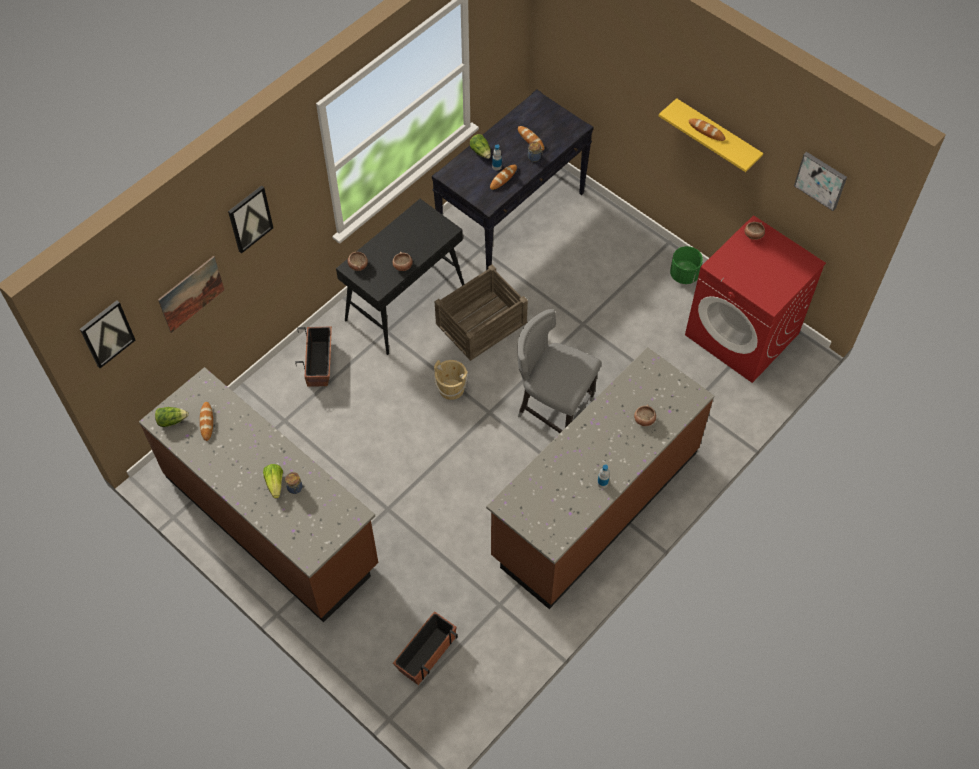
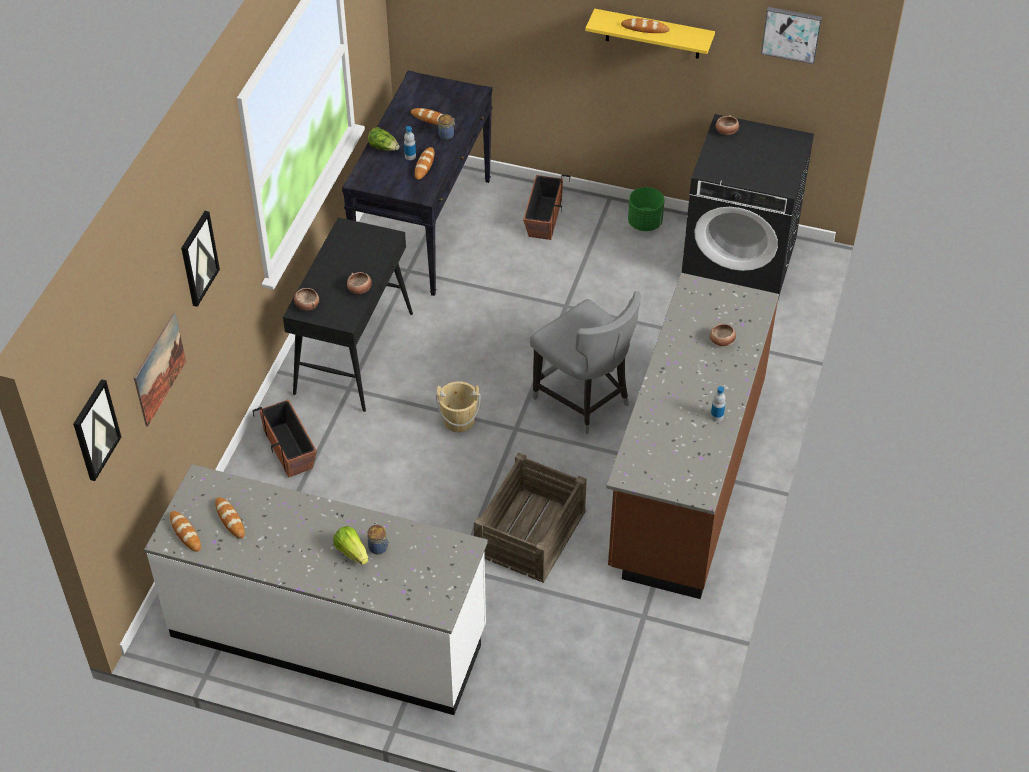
camera: 25 degrees left, 10 degrees down
(171, 420) = (185, 533): lettuce -> bread
(272, 520) = (329, 632): brown counter -> white counter
(426, 654) = (593, 699): planter -> planter (544, 218)
(480, 323) = (452, 343): crate -> crate (529, 532)
(553, 409) = (584, 400): grey chair -> grey chair turned 135 degrees counterclockwise
(742, 334) = (740, 259): red washing machine -> black washing machine

